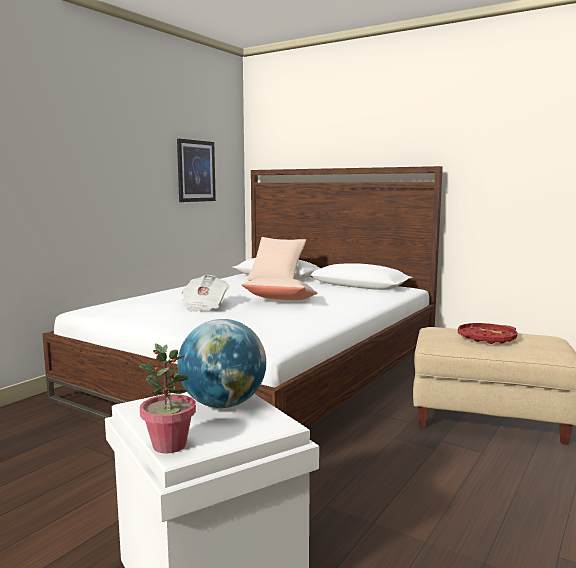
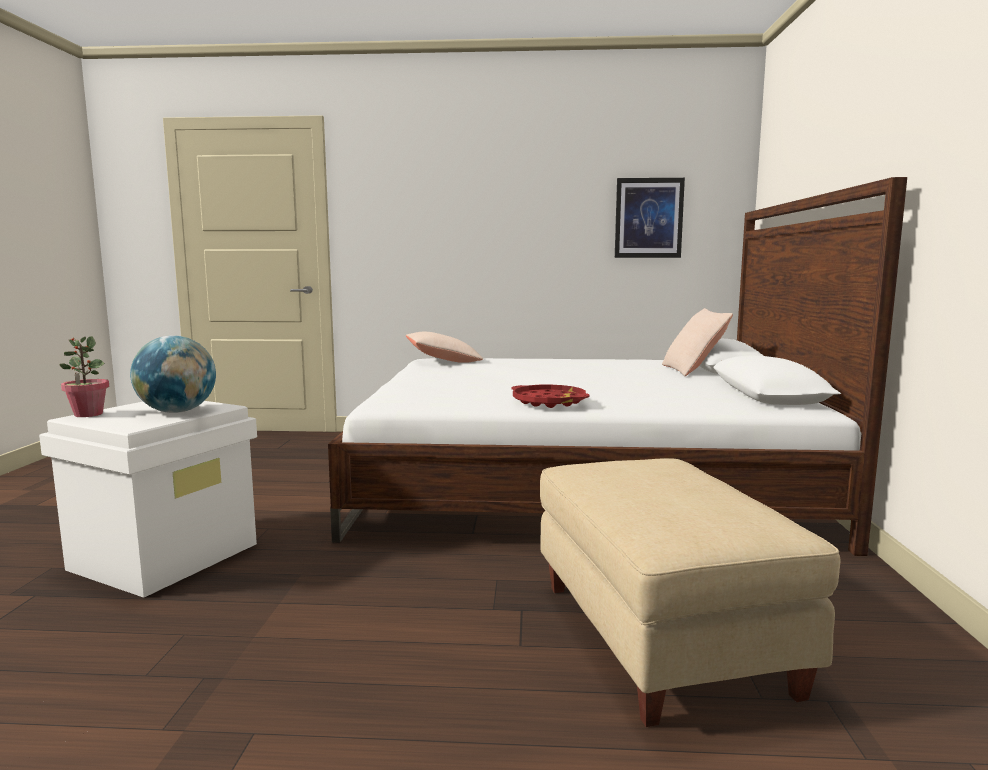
camera: 60 degrees right, 0 degrees up
(204, 306) = (502, 373): newspaper -> none
(280, 301) = (577, 384): beige pillow -> beige pillow (443, 360)
(486, 338) = (656, 487): red tray -> red tray (549, 402)

